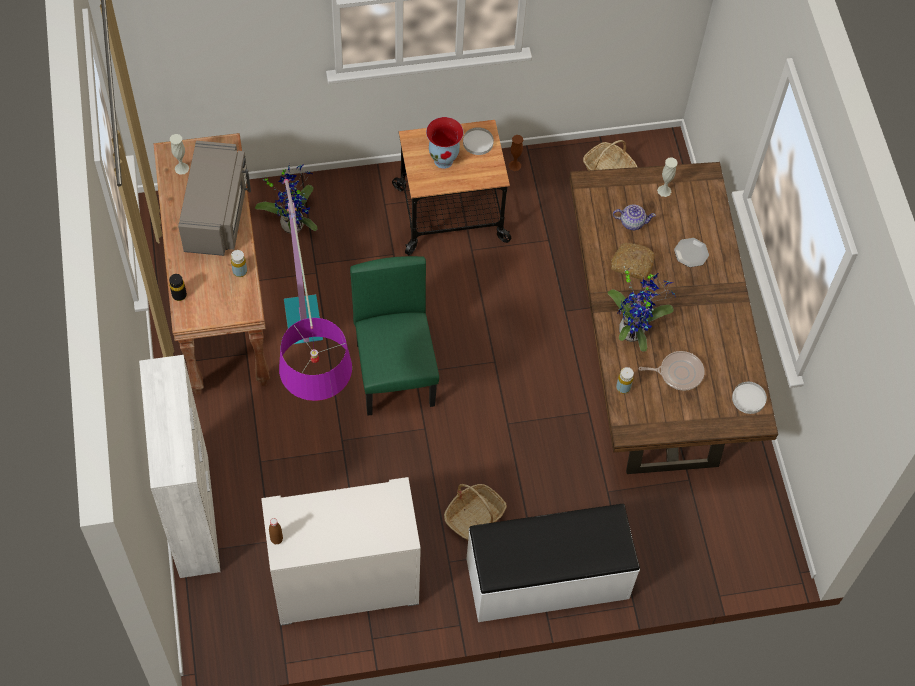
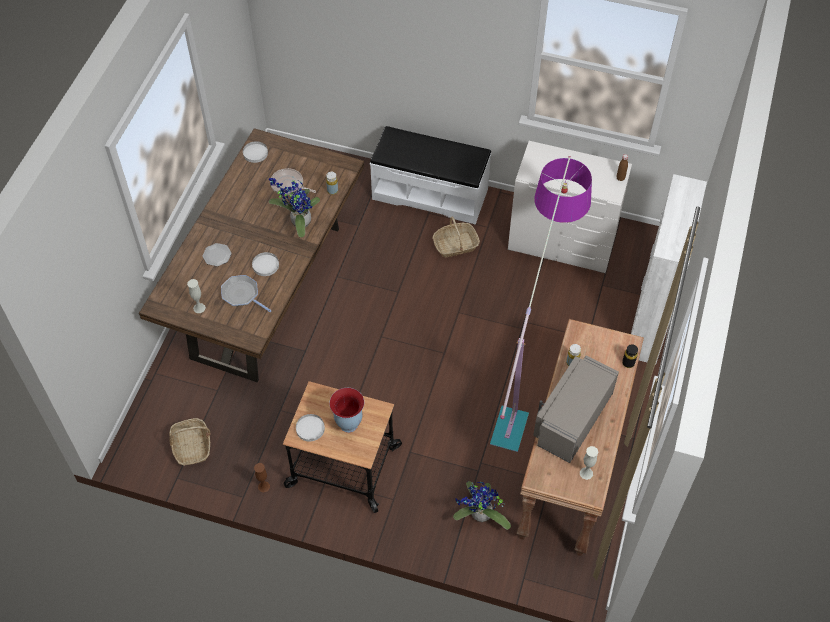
camera: 150 degrees left, 5 degrees down
(396, 374) = (459, 357): green chair -> none
(631, 264) = (265, 265): bread -> white plate
(632, 222) = (242, 295): teapot -> frying pan

